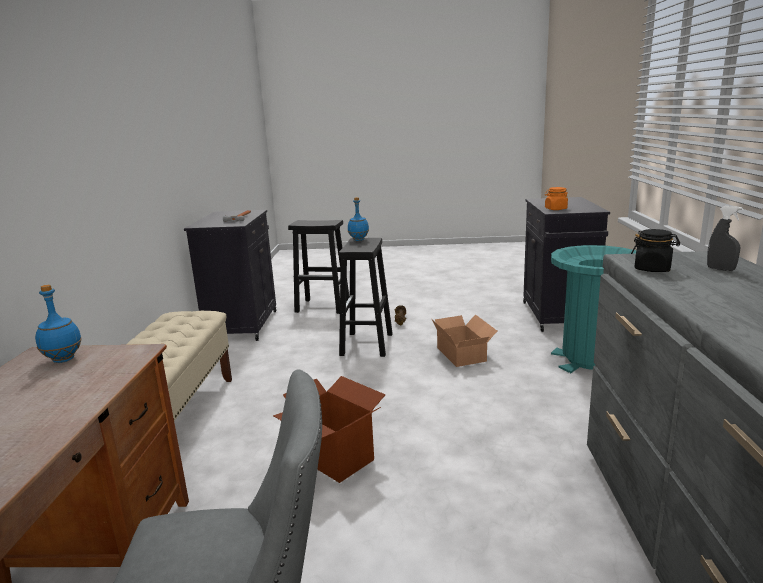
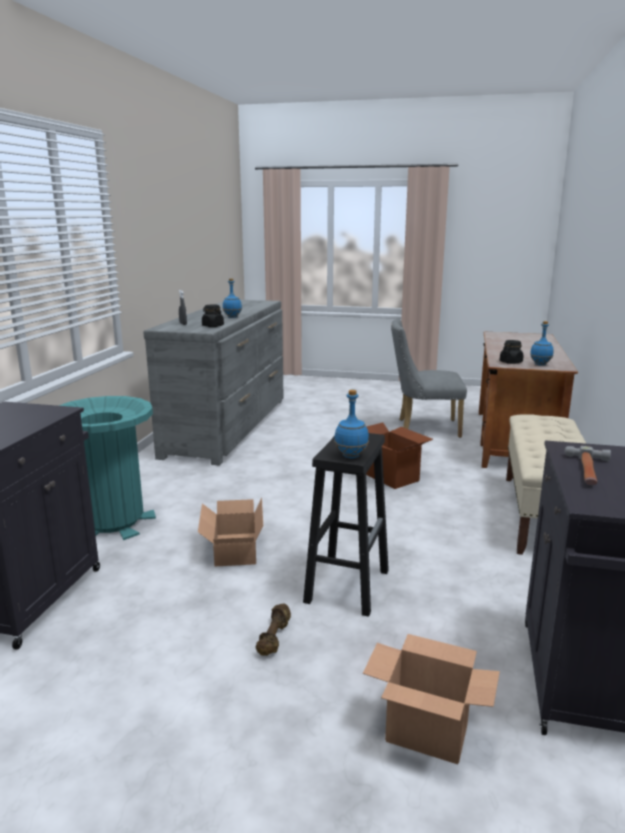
camera: 170 degrees left, 0 degrees up
(109, 361) = (511, 362): none -> black jar
(323, 306) = (425, 733): black stool -> cardboard box
(555, 209) = (42, 415): orange jar -> none
(702, 303) = (232, 317): none -> blue bottle

